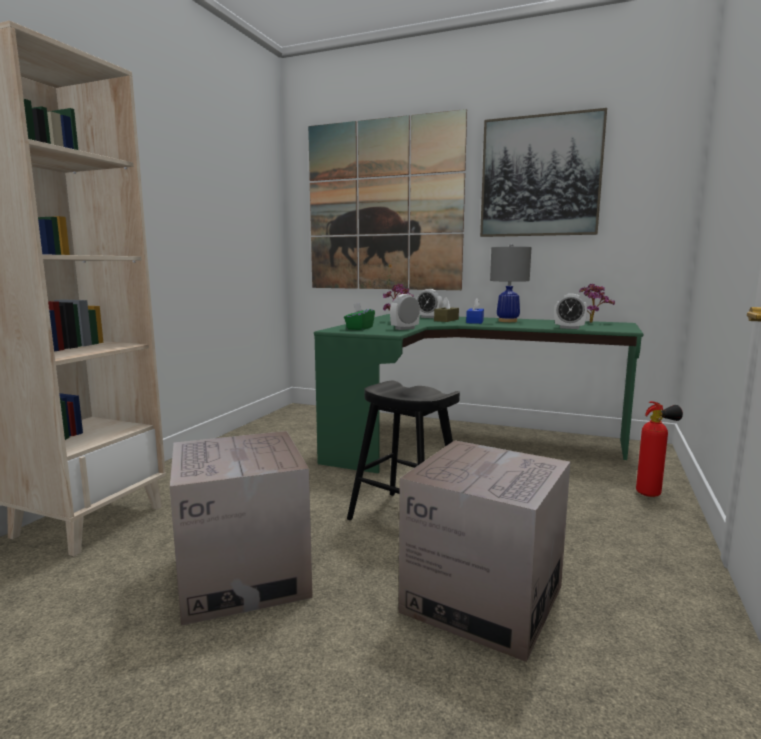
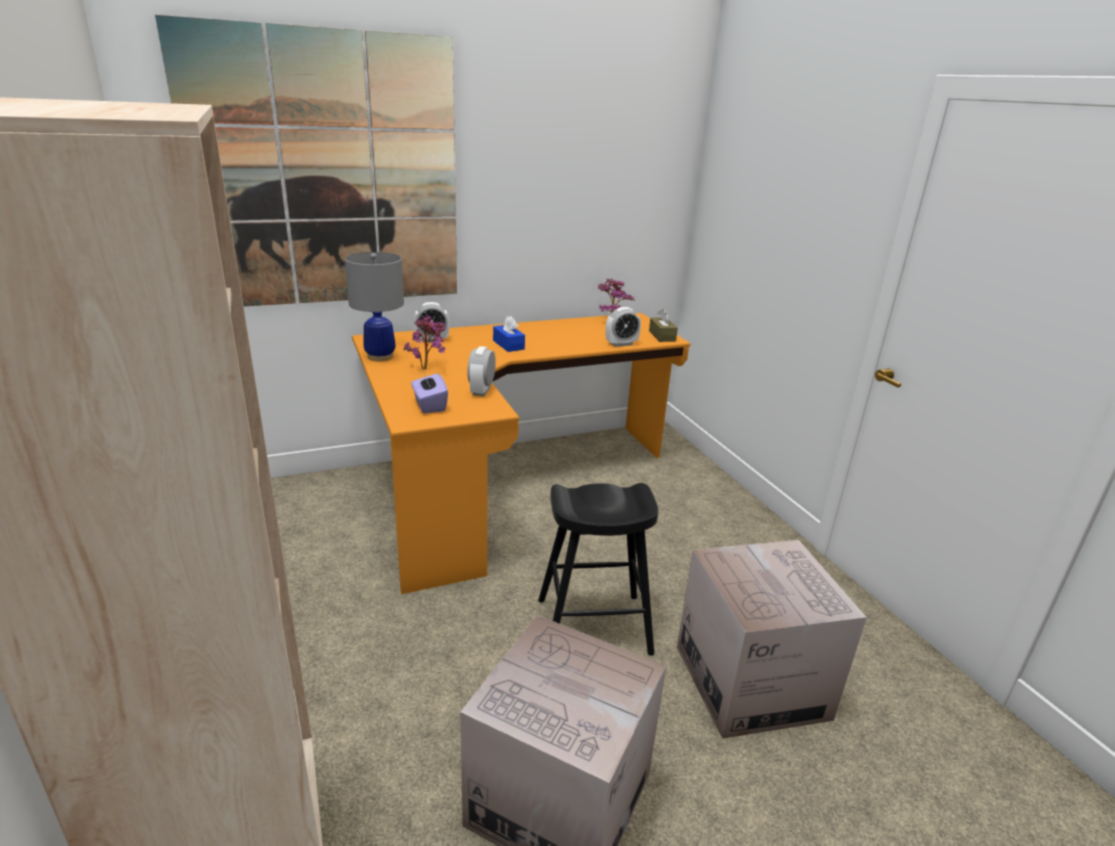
camera: 45 degrees left, 15 degrees up
(359, 328) = (429, 405): green tissue box -> purple tissue box
(446, 320) = (469, 346): brown tissue box -> brown tissue box (662, 336)
(464, 441) = (506, 484): green desk -> orange desk
(507, 321) = (534, 334): grey table lamp -> grey table lamp (380, 356)
(540, 176) = (548, 145): picture -> none
(652, 494) = (716, 494): fire extinguisher -> none

